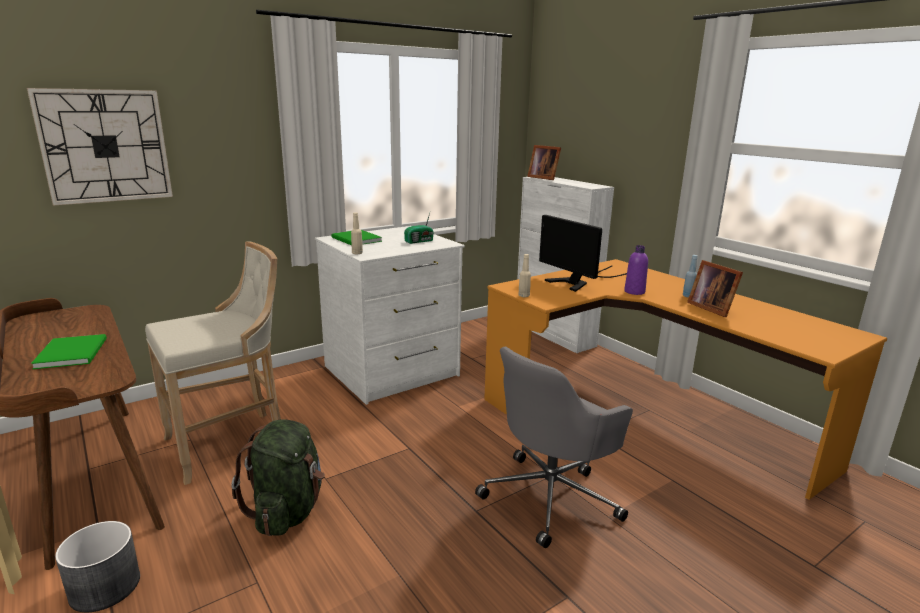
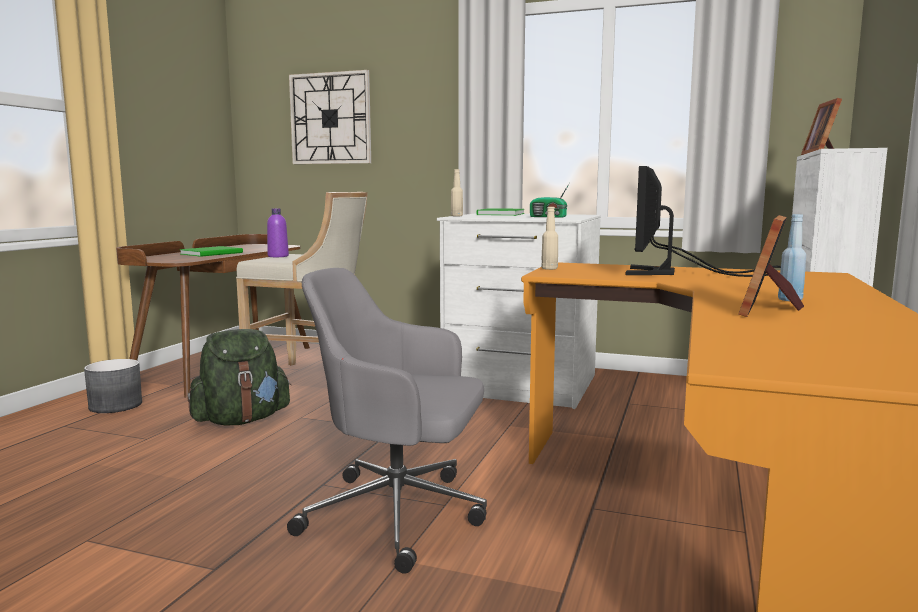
camera: 55 degrees right, 10 degrees down
(634, 292) = (712, 286): purple bottle -> purple bottle (278, 256)

